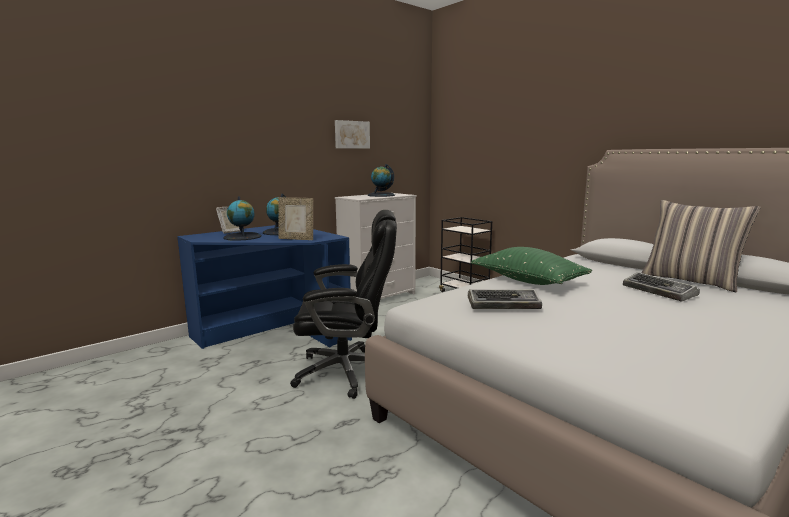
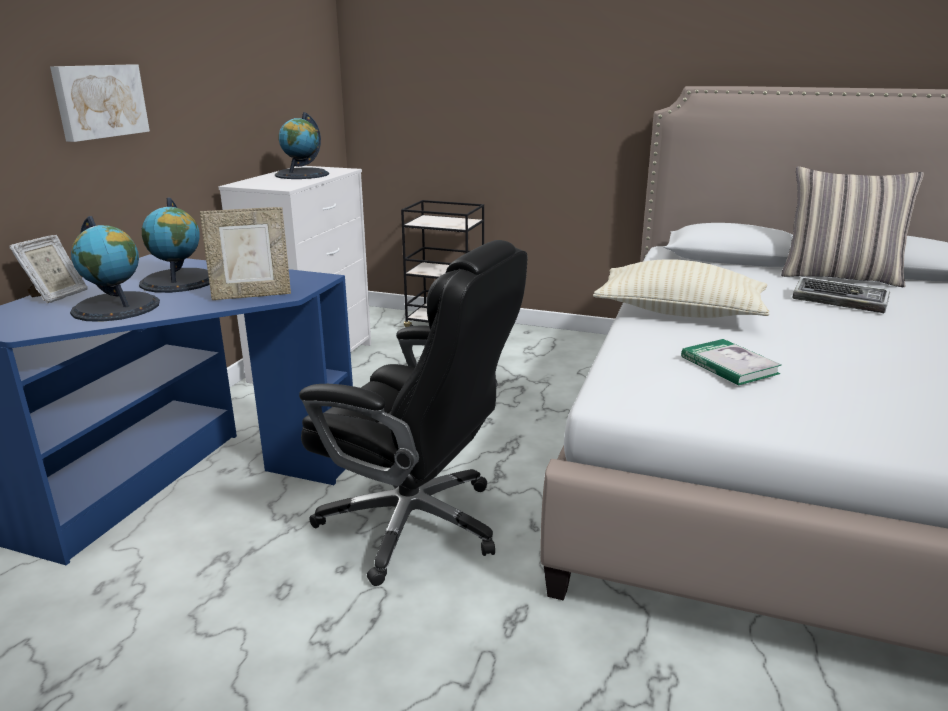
camera: 30 degrees left, 10 degrees up
(347, 372) = (416, 524): black office chair -> black office chair turned 60 degrees clockwise
(351, 134) = (227, 52): picture -> picture (99, 101)
(504, 304) = (729, 365): keyboard -> book
(528, 281) = (679, 313): green pillow -> beige pillow

